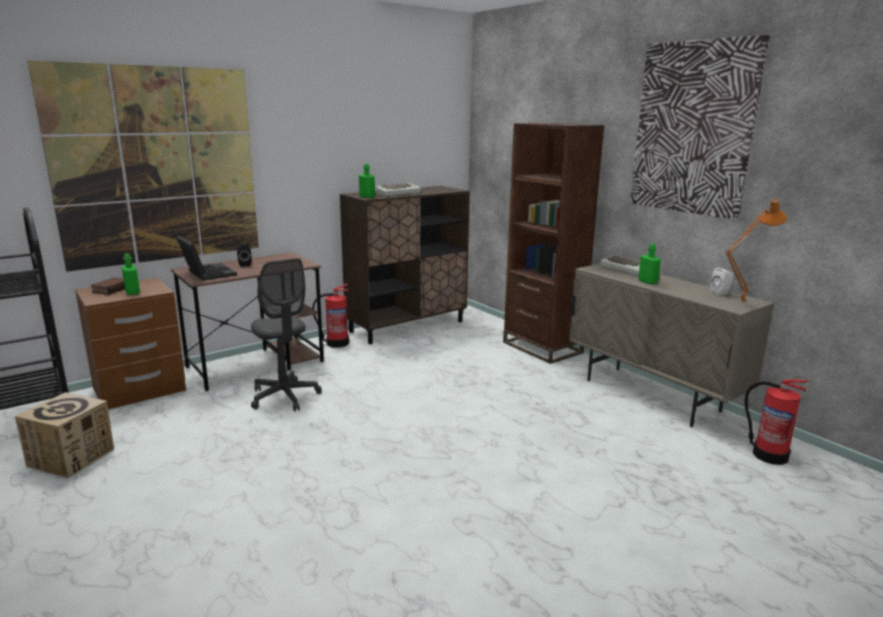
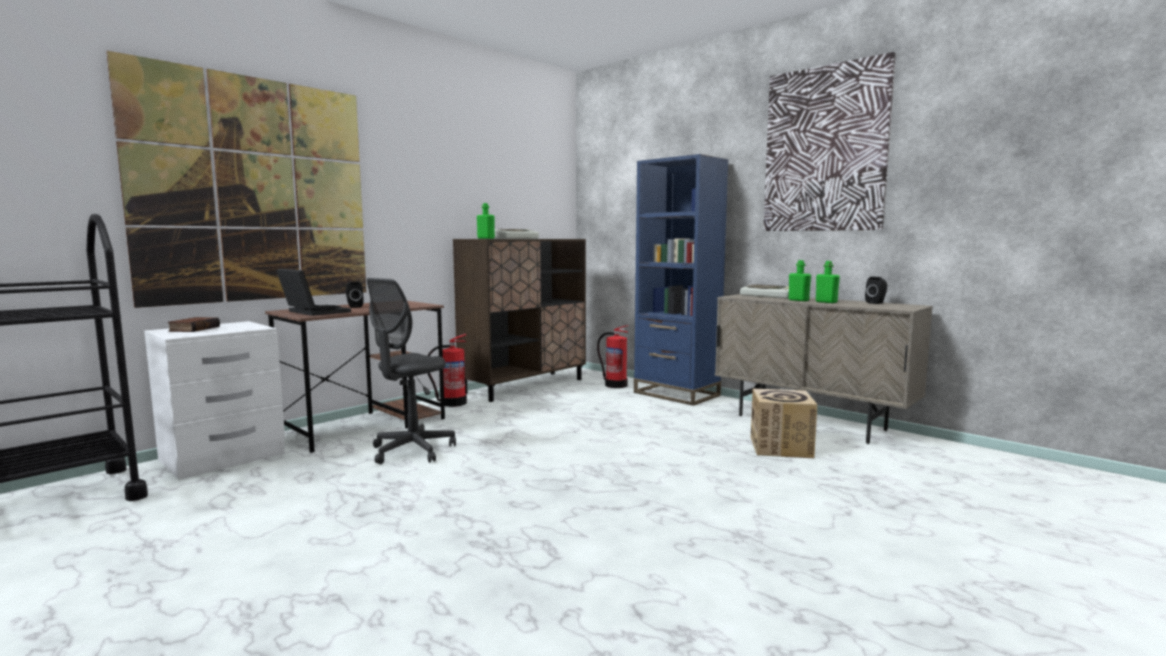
camera: 10 degrees left, 10 degrees down
(72, 457) = (144, 530): cardboard box -> cardboard box (780, 447)
(132, 292) = (223, 329): green bottle -> green bottle (826, 302)
(140, 390) = (223, 457): brown nightstand -> white nightstand
(284, 397) = (412, 451): grey office chair -> grey office chair turned 75 degrees clockwise
(542, 347) = (676, 394): brown bookcase -> blue bookcase
(721, 293) = (876, 303): white speaker -> black speaker
(740, 303) = (903, 306): orange table lamp -> none
(769, 455) = (958, 459): fire extinguisher -> fire extinguisher (615, 385)

